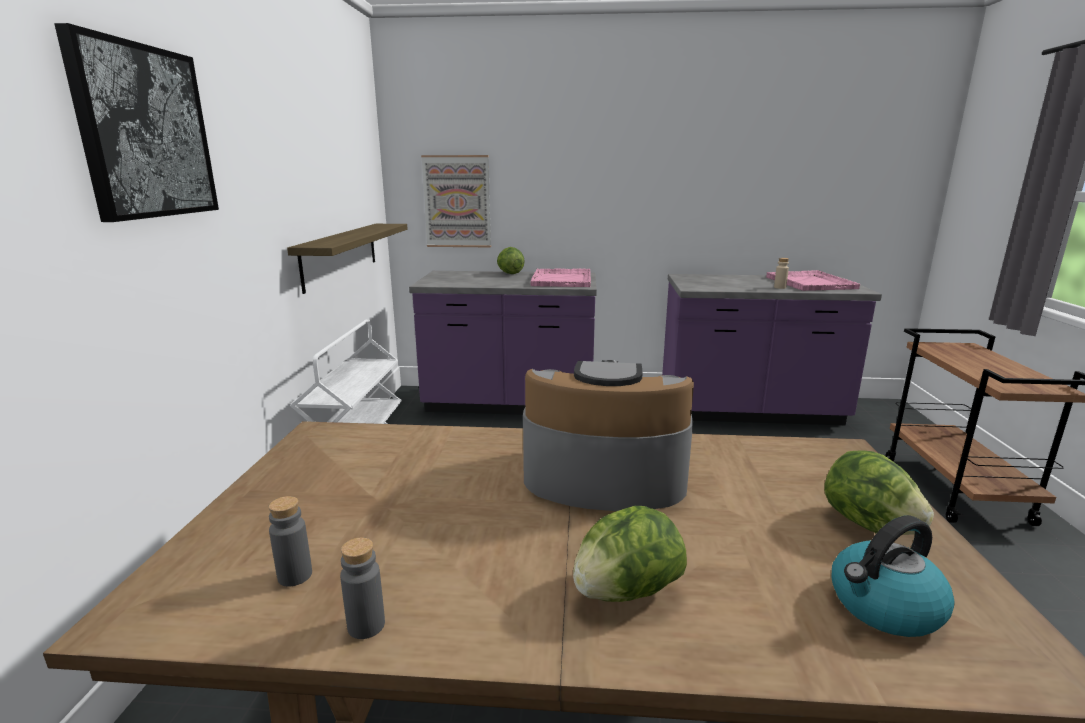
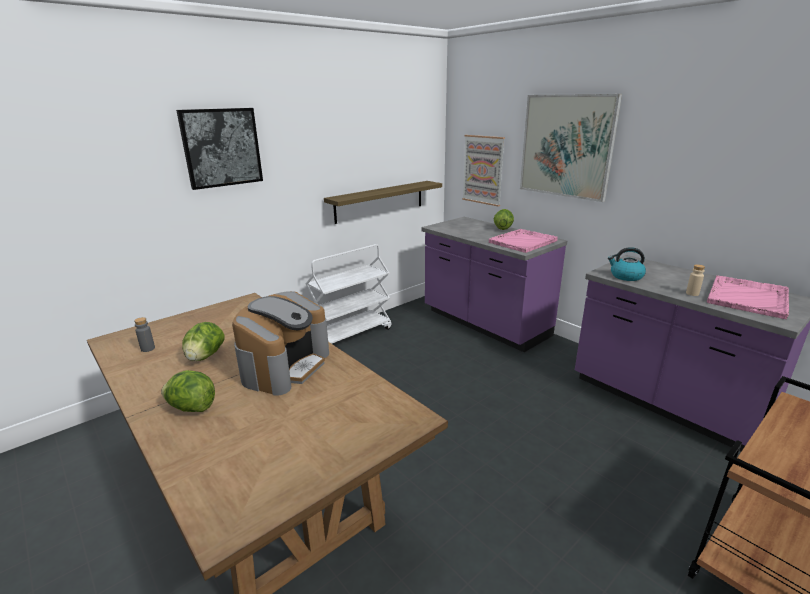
camera: 45 degrees right, 5 degrees up
(366, 625) = (131, 372): grey bottle -> none
(579, 161) = (566, 146): none -> picture
(603, 476) = (285, 366): coffee machine -> coffee machine turned 60 degrees clockwise
(868, 525) = (319, 450): lettuce -> lettuce (205, 356)
(884, 607) = (237, 473): kettle -> kettle (625, 276)

